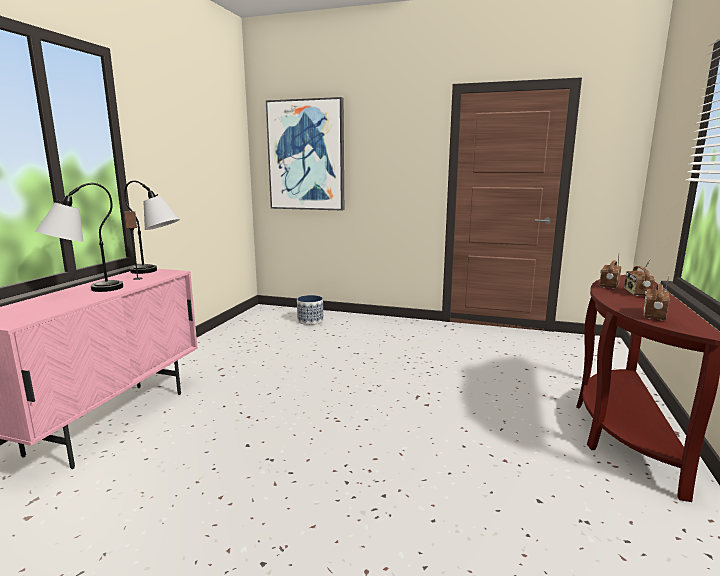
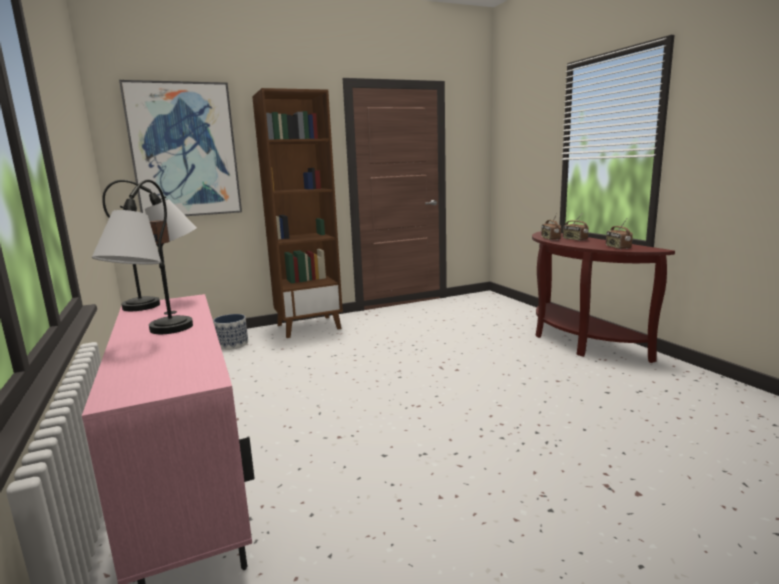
camera: 40 degrees left, 0 degrees up
(381, 323) = (309, 326): none -> brown bookcase

